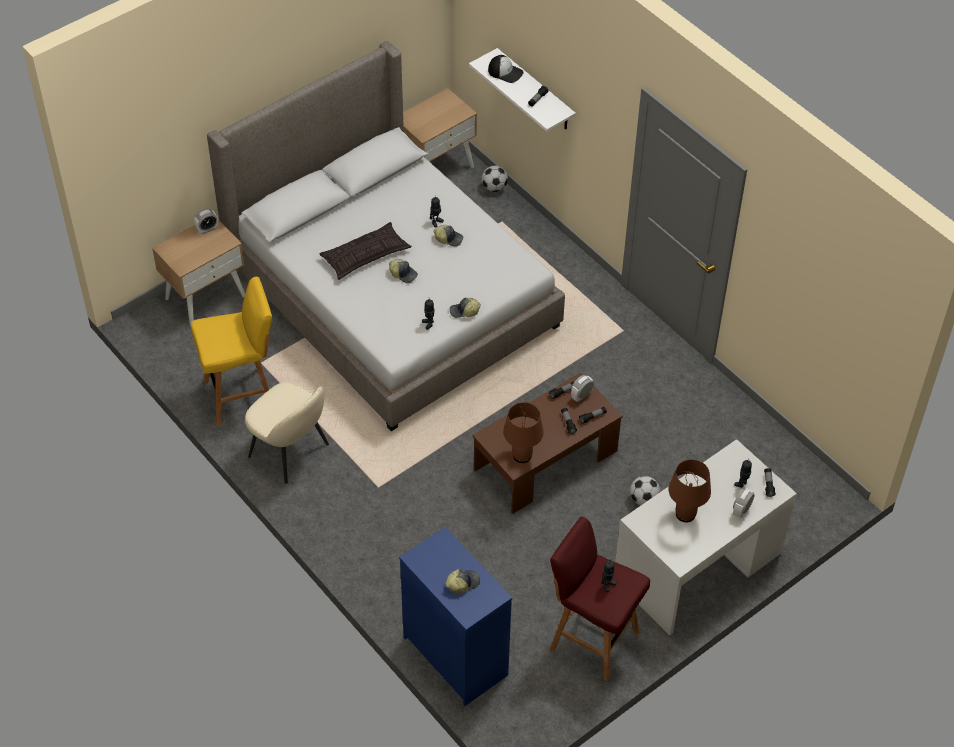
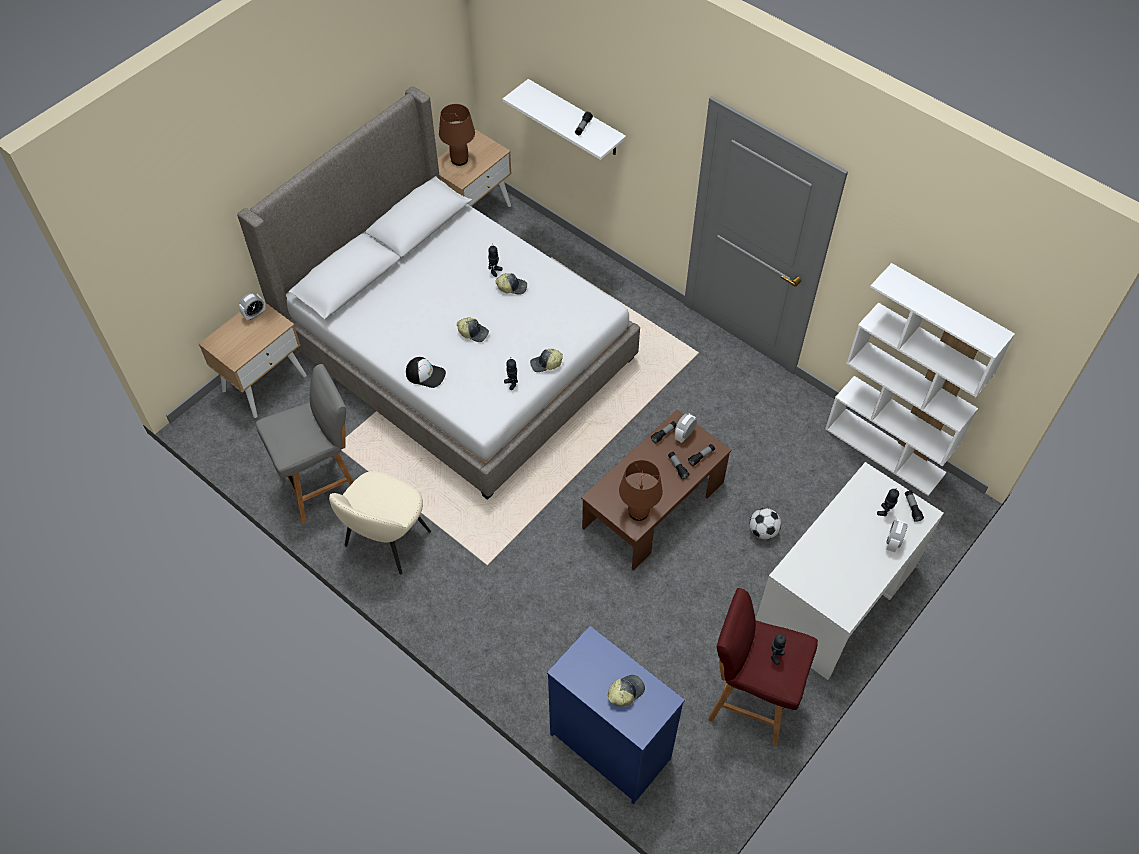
camera: 10 degrees left, 5 degrees up
(242, 396) = (323, 485): yellow stool -> grey stool
(290, 452) = (386, 540): beige chair -> beige chair turned 90 degrees clockwise
(365, 255) = (429, 318): pillow -> none
(494, 188) = (536, 224): football -> none
(505, 72) = (543, 102): cap -> cap (426, 374)
(685, 514) = (836, 557): brown table lamp -> brown table lamp (460, 160)
(782, 447) = (885, 451): none -> white bookcase

